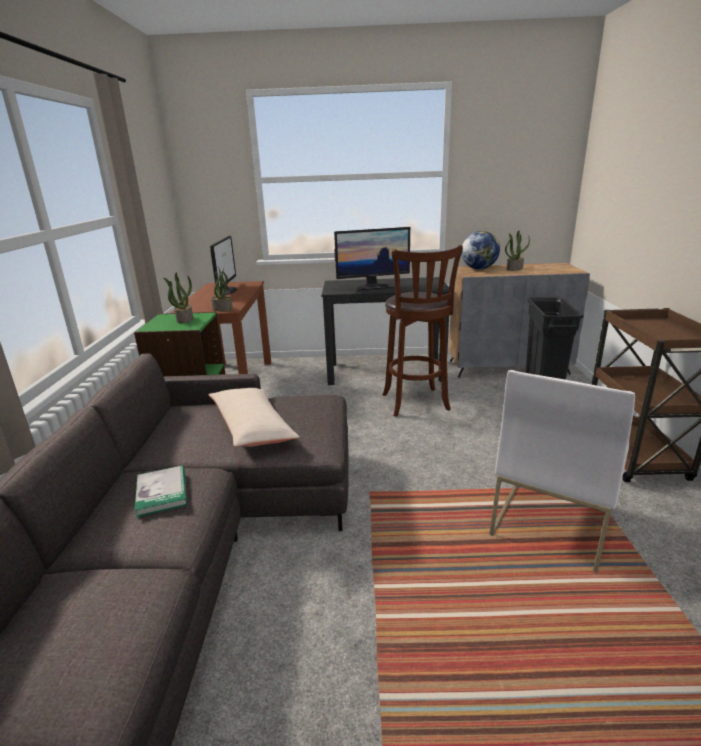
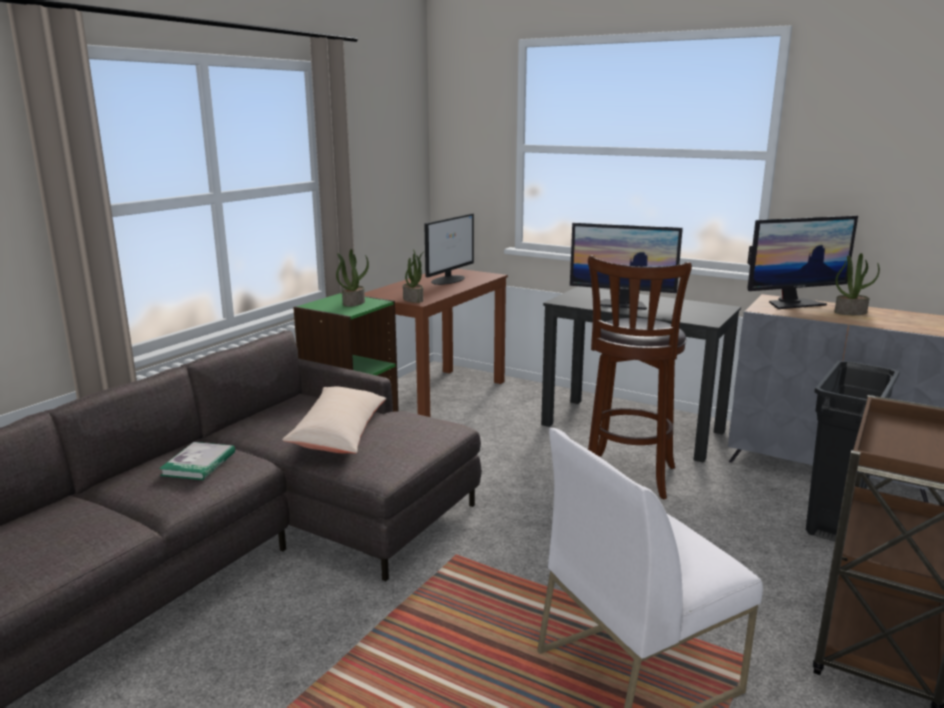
camera: 30 degrees right, 5 degrees down
(479, 269) = (792, 303): globe -> monitor

